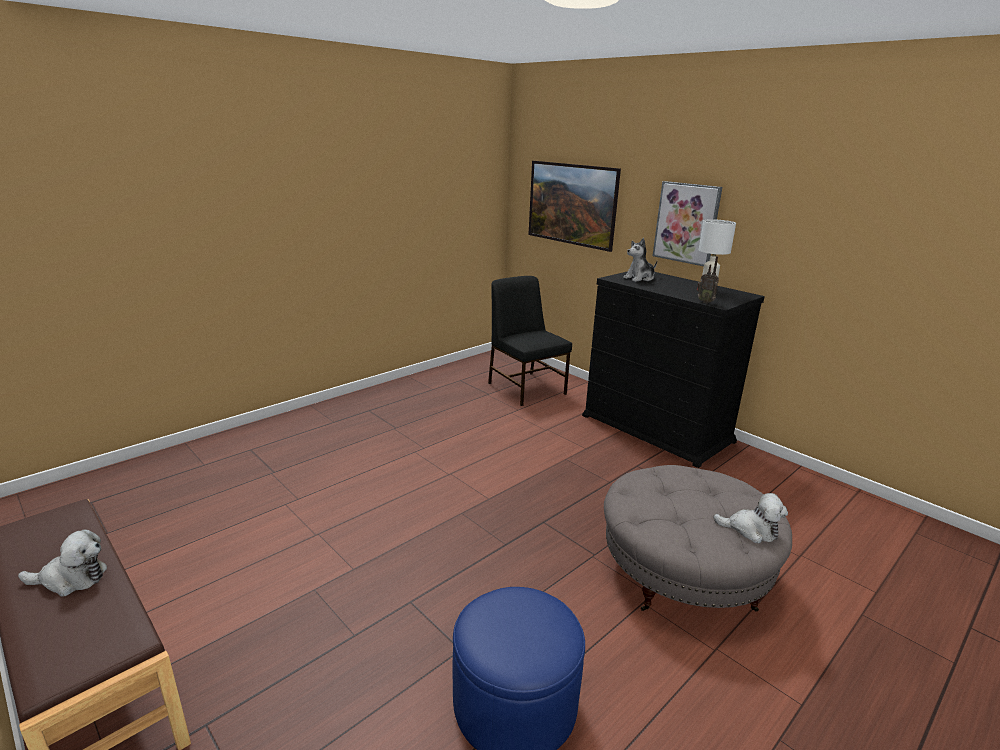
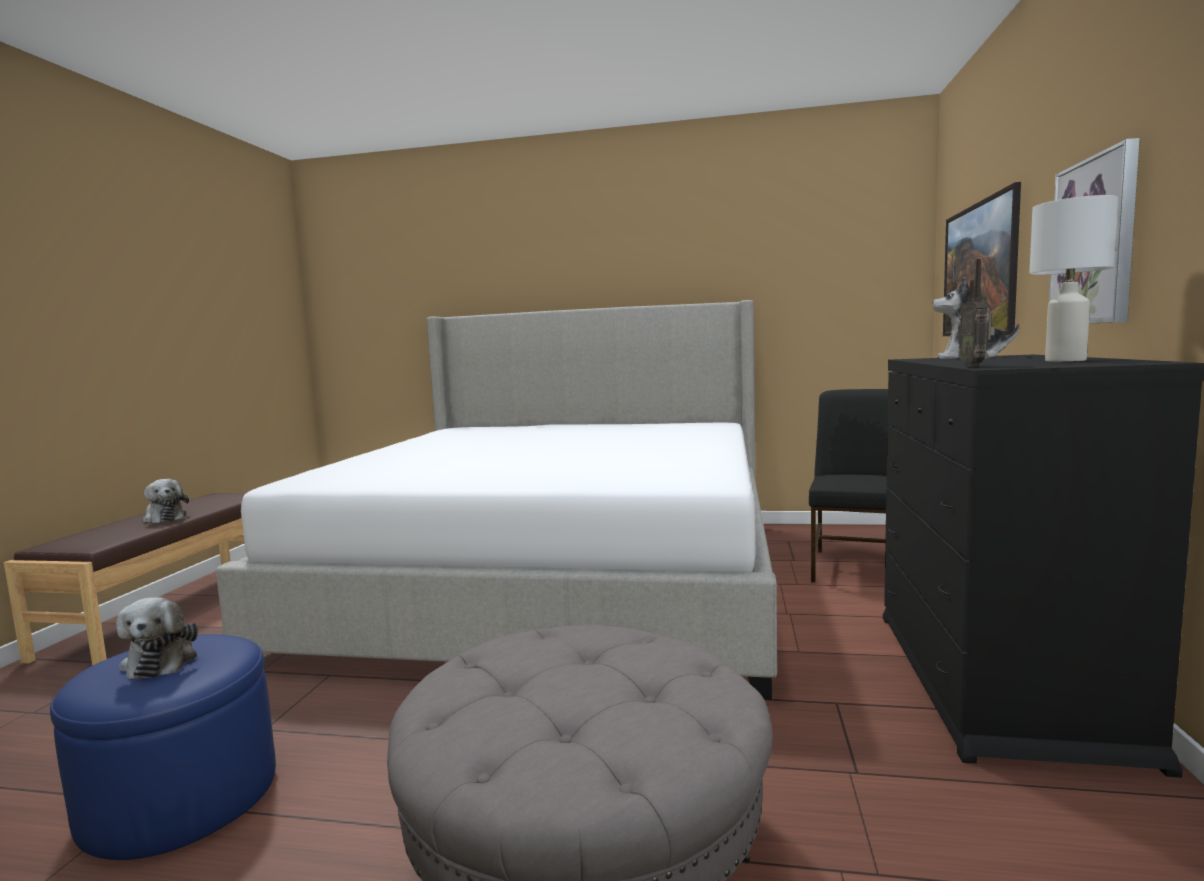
camera: 55 degrees right, 15 degrees down
(392, 464) = (557, 581): none -> bed
(751, 530) = (551, 758): plush toy -> plush toy (162, 660)

